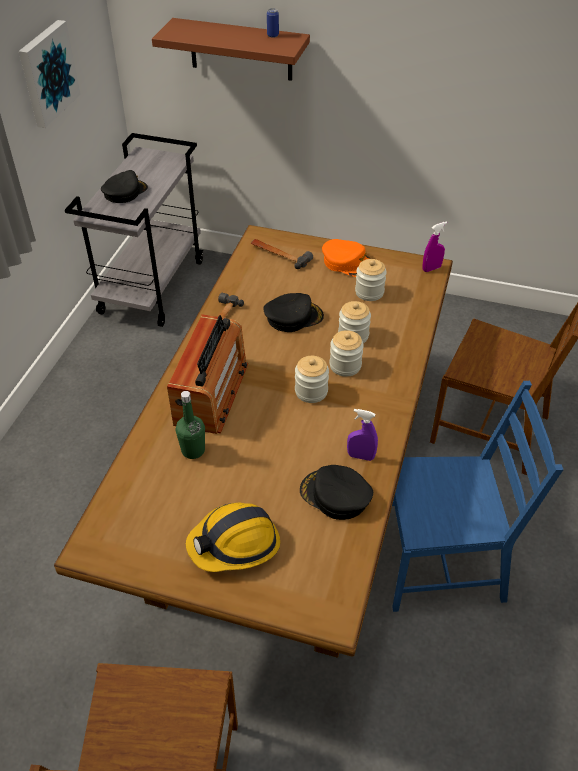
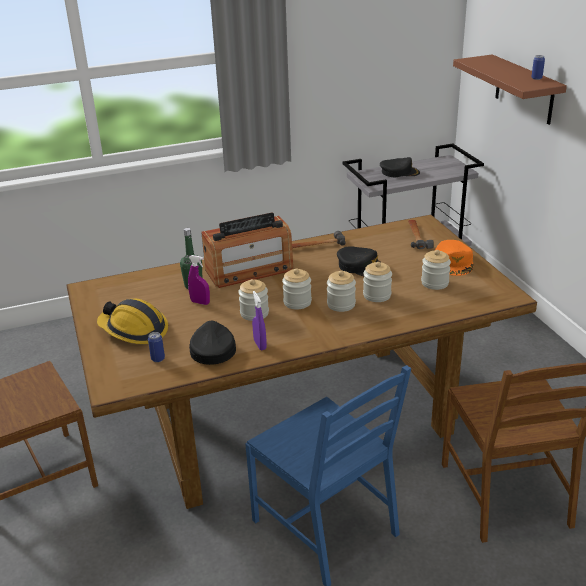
camera: 55 degrees right, 15 degrees down
(47, 73) = (366, 60): picture -> none
(300, 431) = (254, 313): none -> jar
(313, 548) = (158, 359): none -> can
(431, 268) = (508, 297): purple spray bottle -> purple spray bottle (200, 302)

